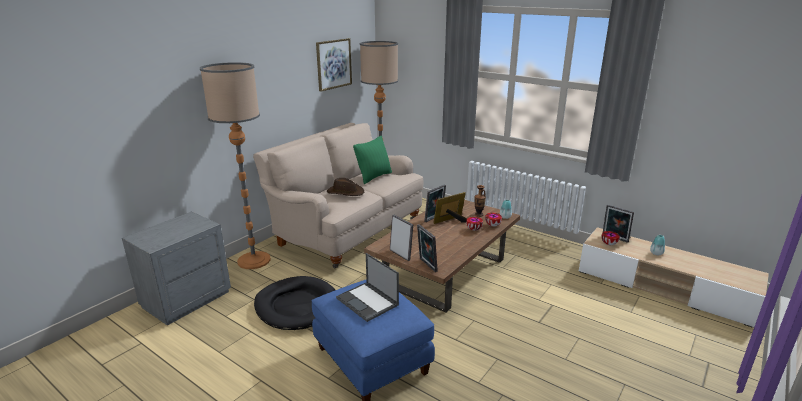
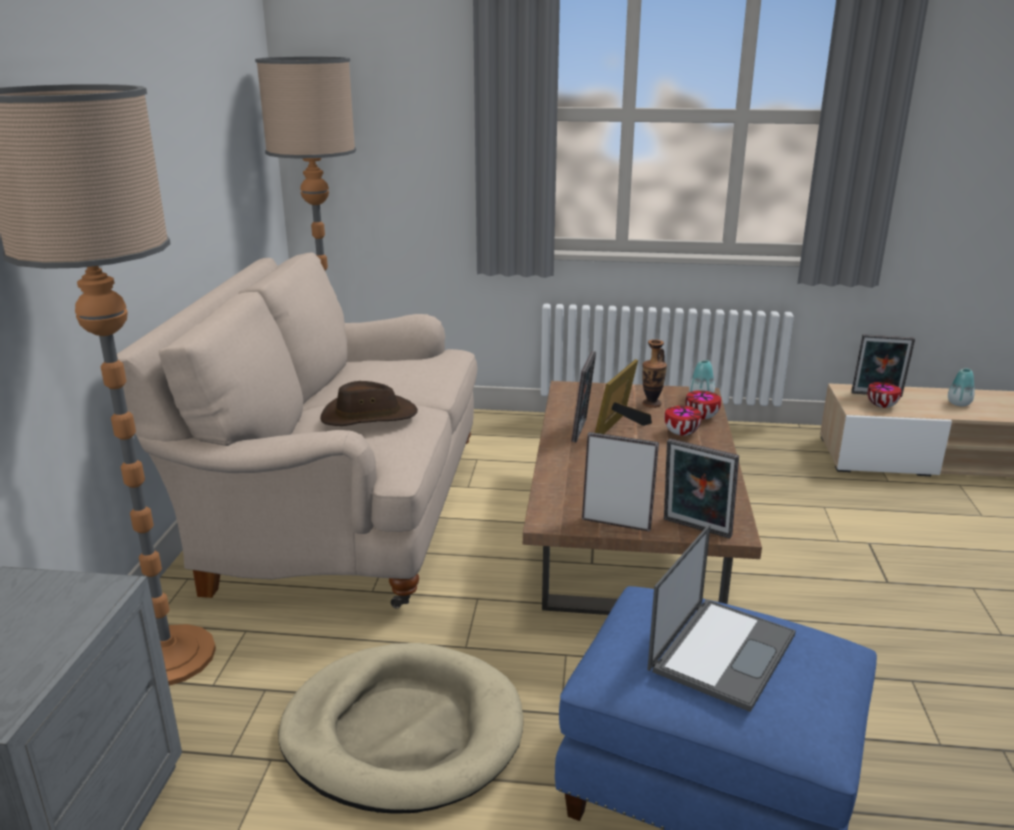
camera: 30 degrees left, 0 degrees up
(297, 306) = (403, 732): black dog bed -> beige dog bed
(333, 64) = (215, 111): picture -> none
(368, 302) = (722, 651): laptop -> laptop turned 75 degrees counterclockwise
(374, 177) = (385, 372): green pillow -> none

